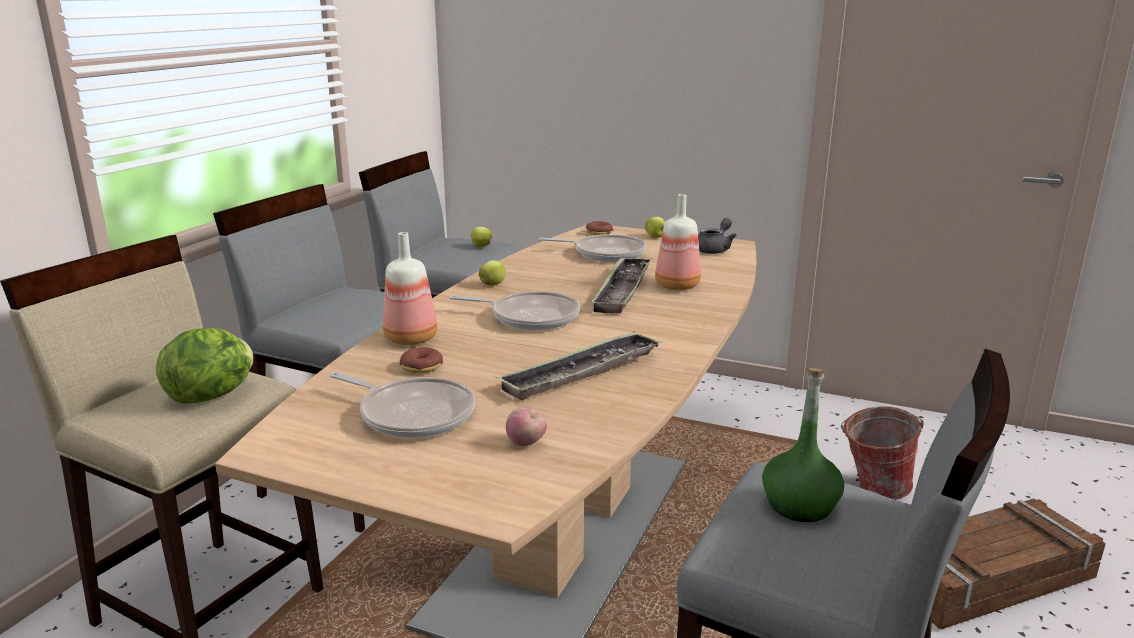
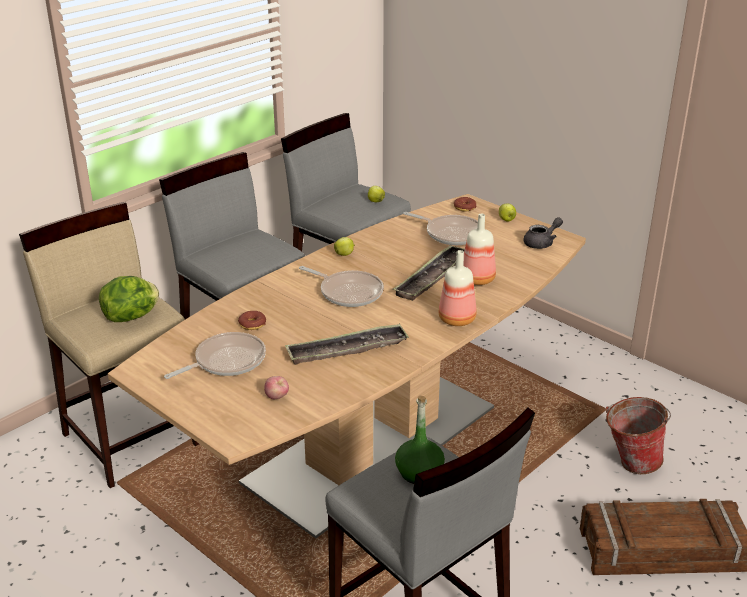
camera: 20 degrees right, 10 degrees up
(412, 338) = (260, 298): bottle -> bottle (458, 319)
(412, 414) = (226, 361): frying pan -> frying pan turned 90 degrees counterclockwise

